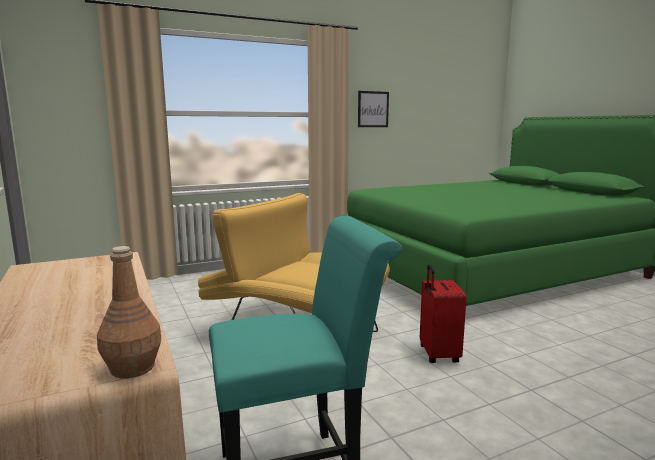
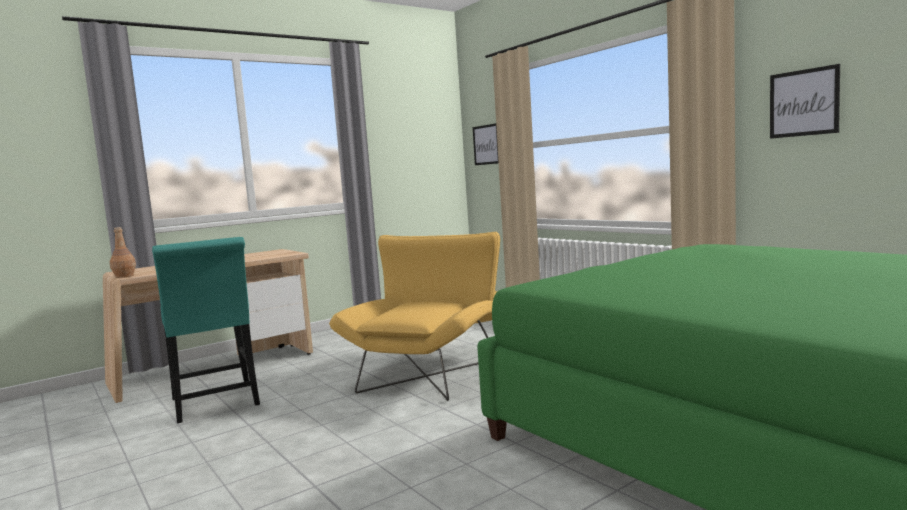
camera: 80 degrees right, 5 degrees down
(67, 105) = (486, 144): none -> picture
(437, 355) = (396, 433): red suitcase -> none

